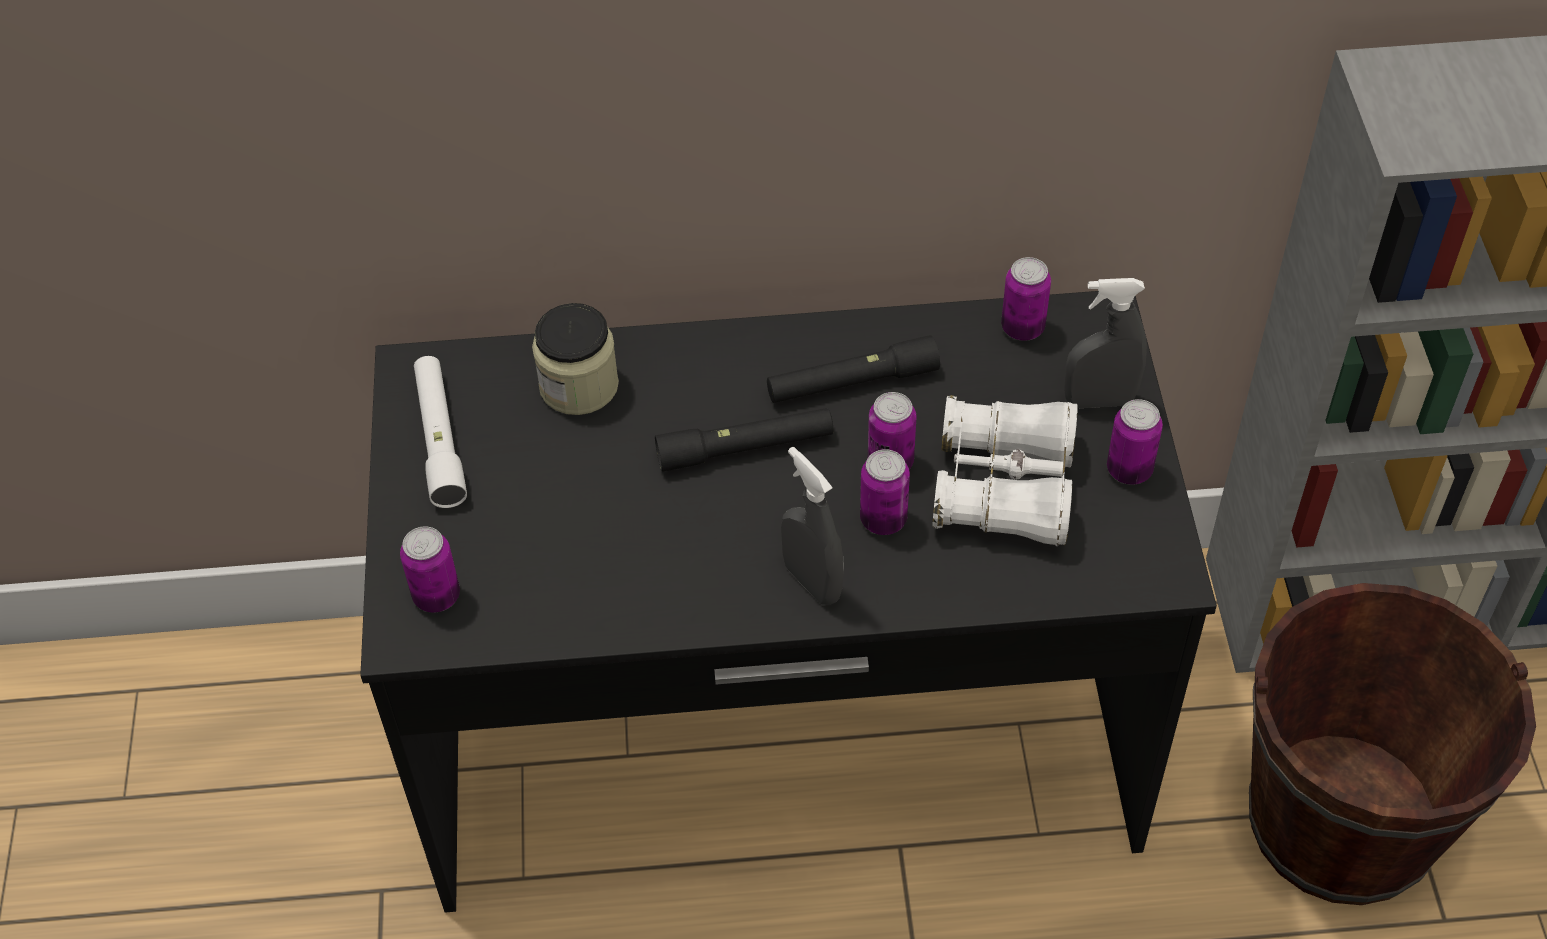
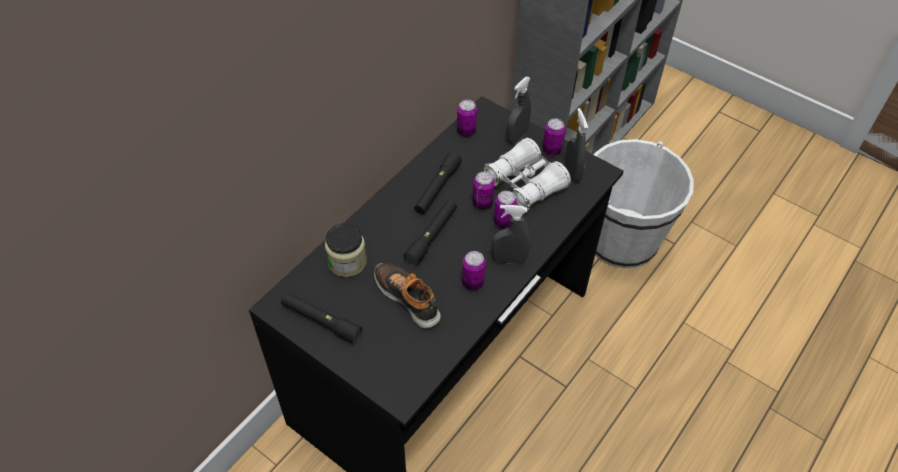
camera: 50 degrees left, 0 degrees up
(436, 596) = (394, 373): can -> can (472, 283)
(440, 439) = (321, 321): white flashlight -> black flashlight
(592, 509) = (408, 298): none -> shoe
(1113, 535) = (572, 173): none -> grey spray bottle
(1341, 822) = (622, 239): brown bucket -> white bucket

